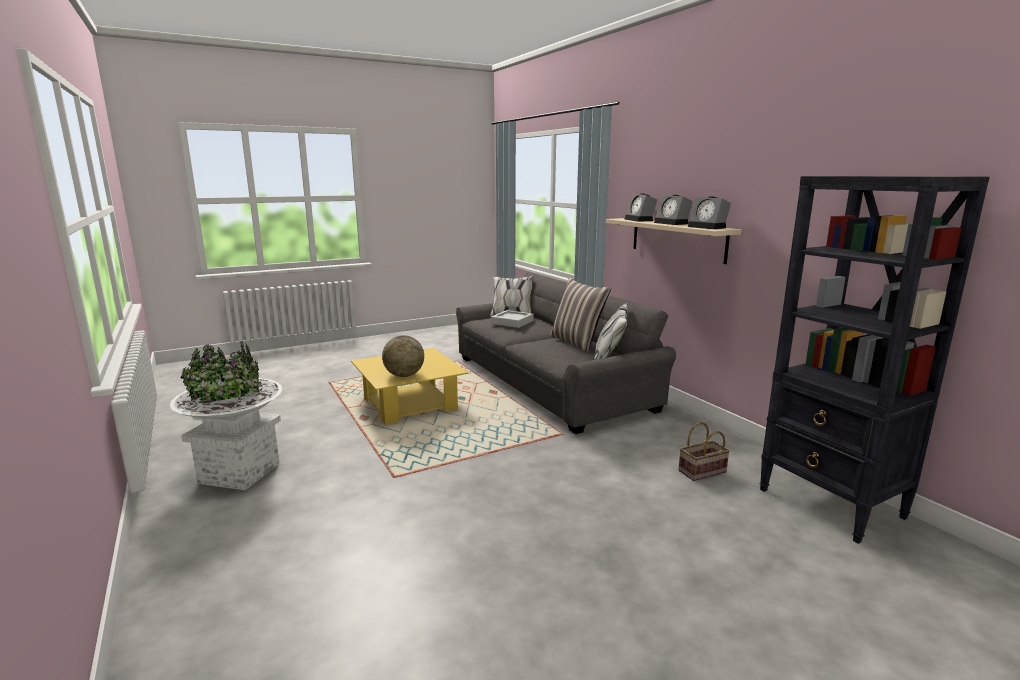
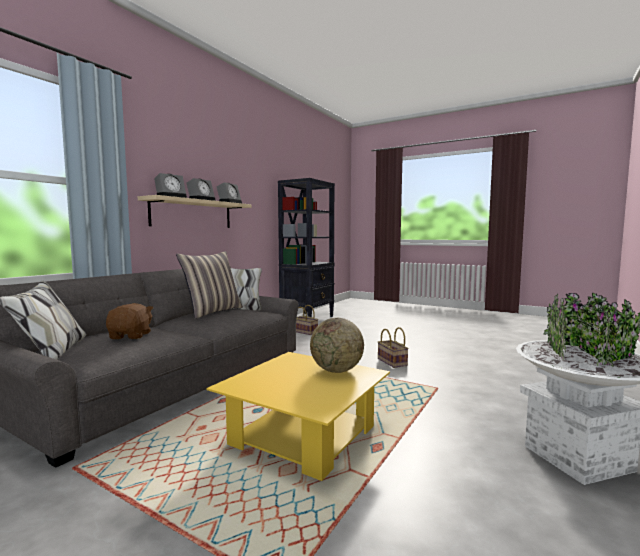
camera: 120 degrees left, 10 degrees down
(494, 486) = (391, 362): none -> basket
(512, 322) = (131, 336): grey tray -> brown plush toy

